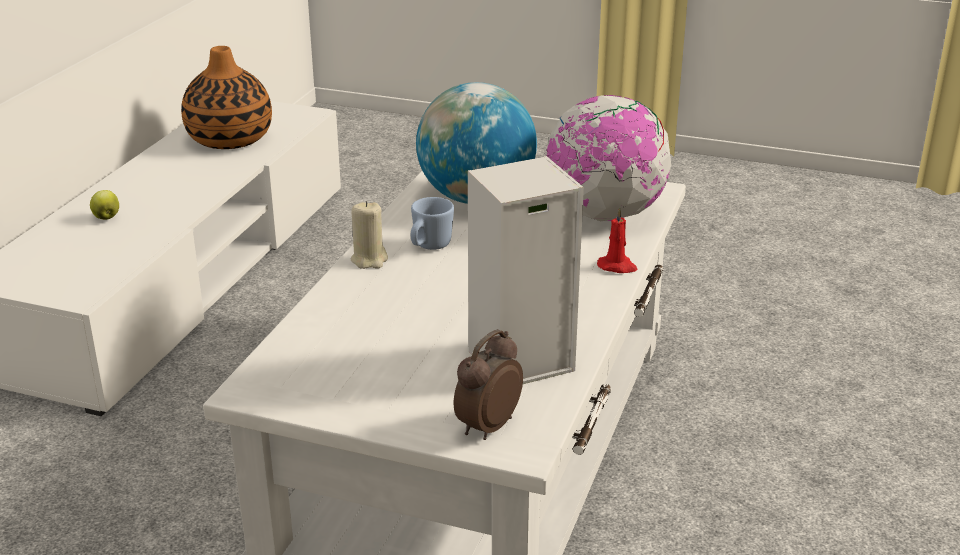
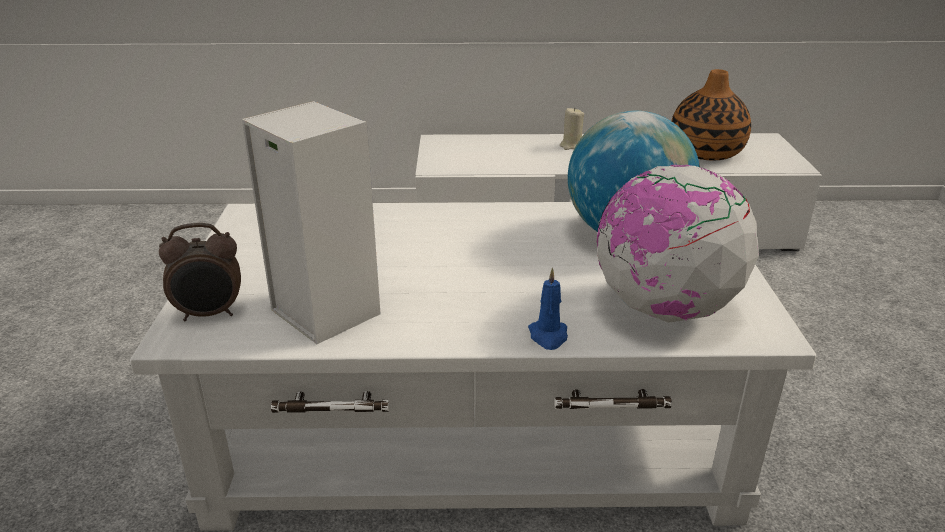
camera: 70 degrees right, 0 degrees up
(106, 217) = (541, 148): apple -> none
(369, 260) = (465, 213): beige candle -> beige candle (571, 146)
(429, 247) = (508, 232): blue mug -> none
(486, 426) = (210, 314): alarm clock -> alarm clock turned 150 degrees clockwise
(617, 266) = (548, 336): red candle -> blue candle

